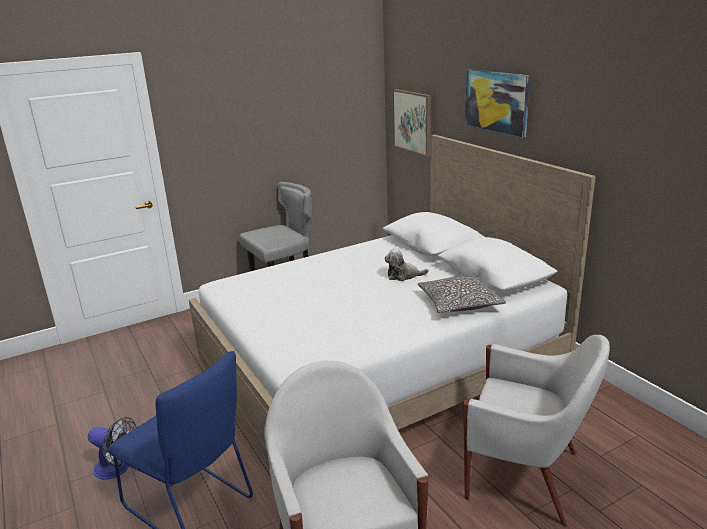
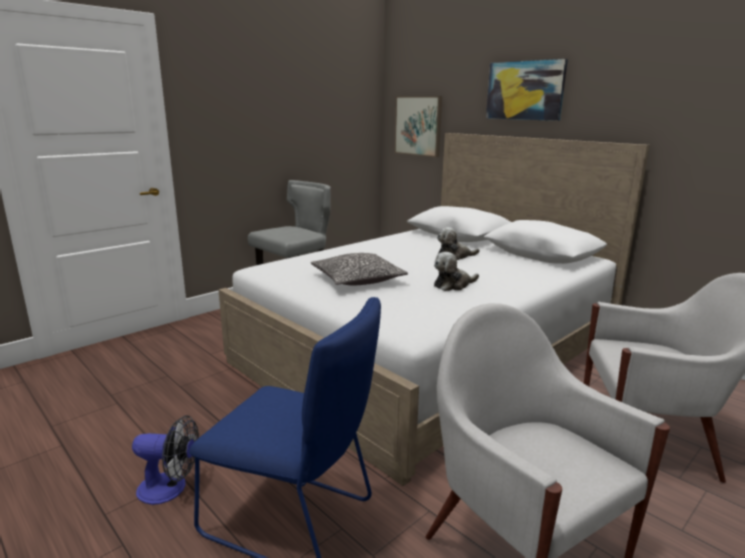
camera: 15 degrees left, 5 degrees down
(372, 314) = (453, 285): none -> plush toy
(459, 303) = (532, 273): pillow -> pillow (357, 280)

